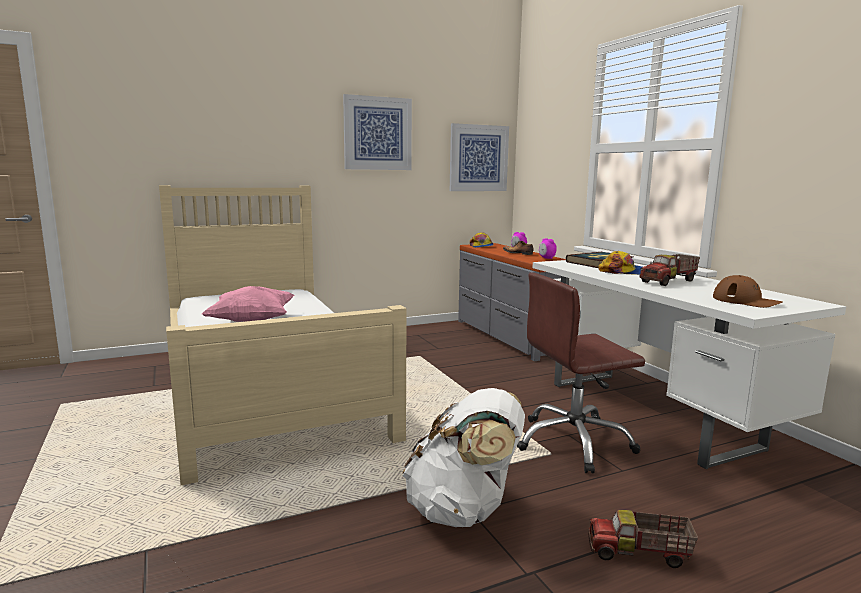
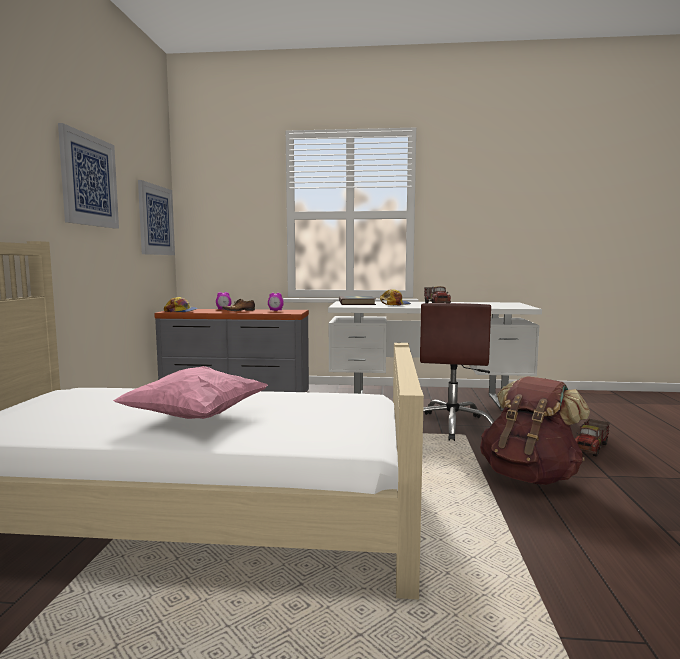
camera: 60 degrees left, 5 degrees down
(464, 511) = (530, 476): white backpack -> brown backpack
(746, 301) = (500, 305): brown cap -> none

